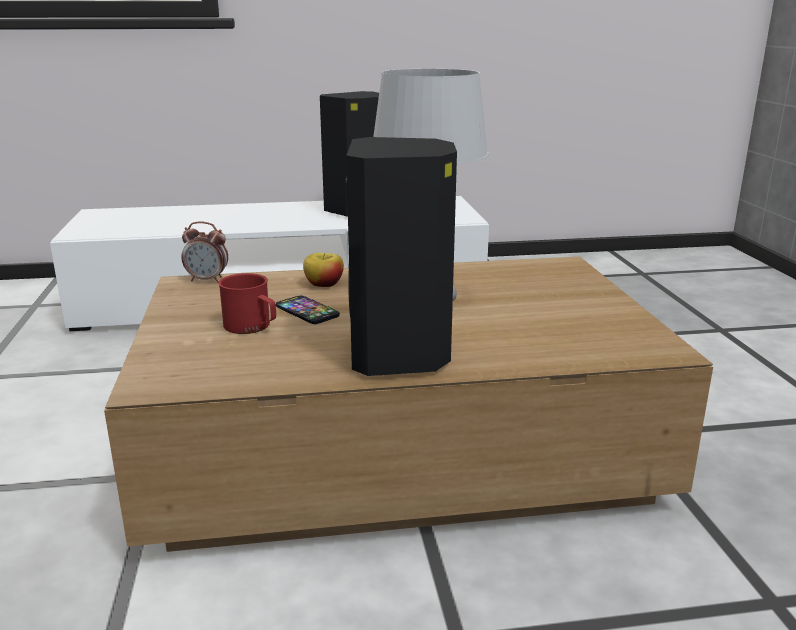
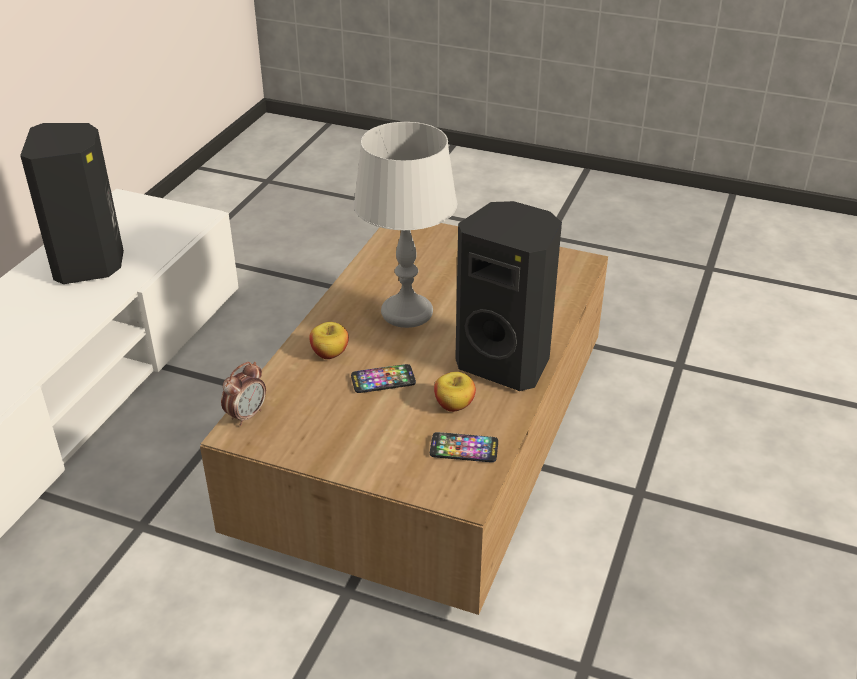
camera: 60 degrees left, 15 degrees up
(228, 368) = (464, 448): none -> phone
(252, 327) = (392, 417): red mug -> none
(298, 348) = (454, 405): none -> apple

